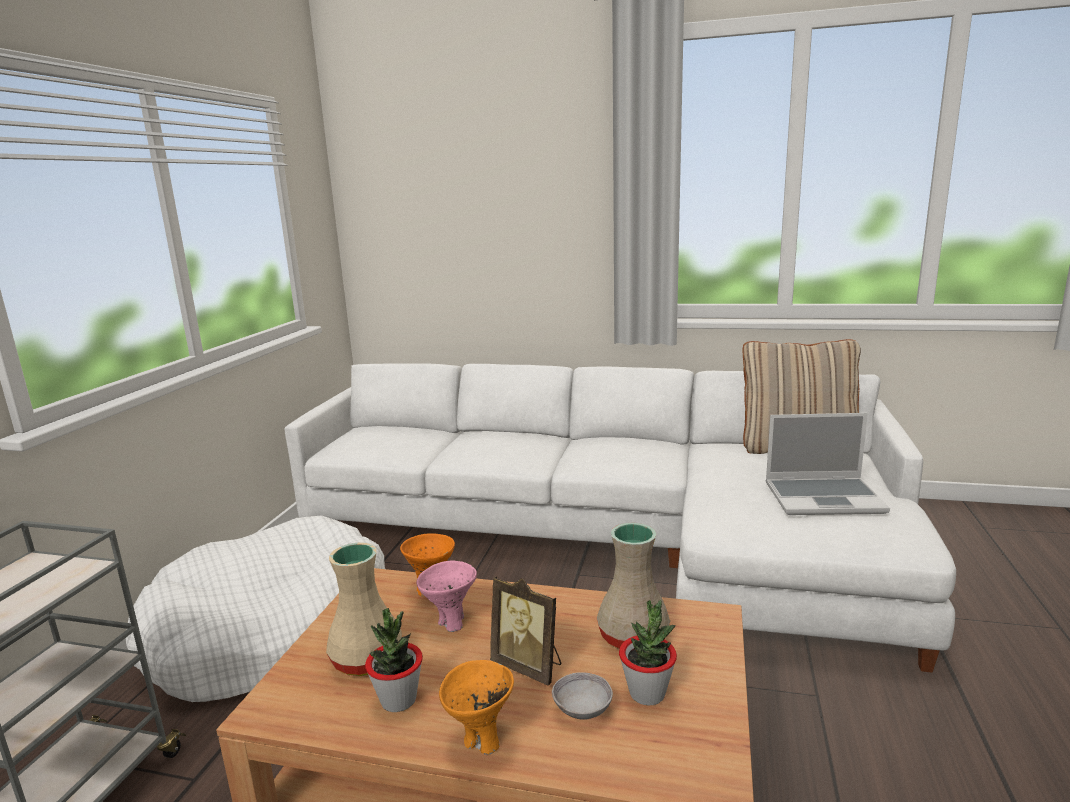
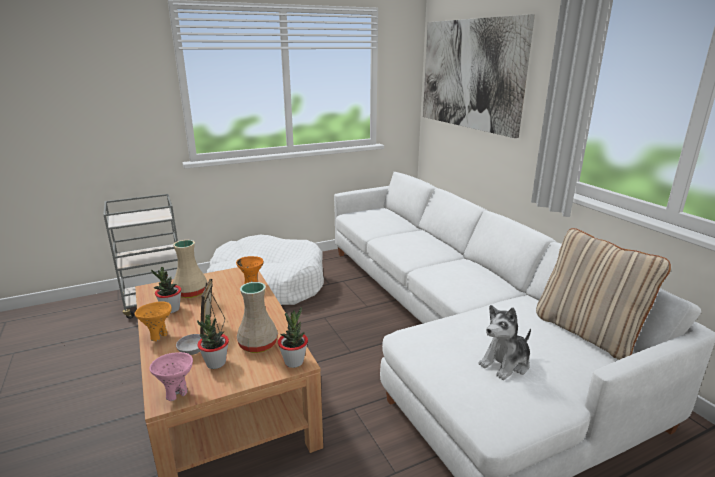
camera: 50 degrees right, 5 degrees up
(450, 197) = (470, 74): none -> picture
(451, 622) = (230, 298): pink bowl -> pink bowl (176, 393)
(709, 620) = (294, 362): none -> potted plant
(824, 498) = (506, 363): laptop -> plush toy

